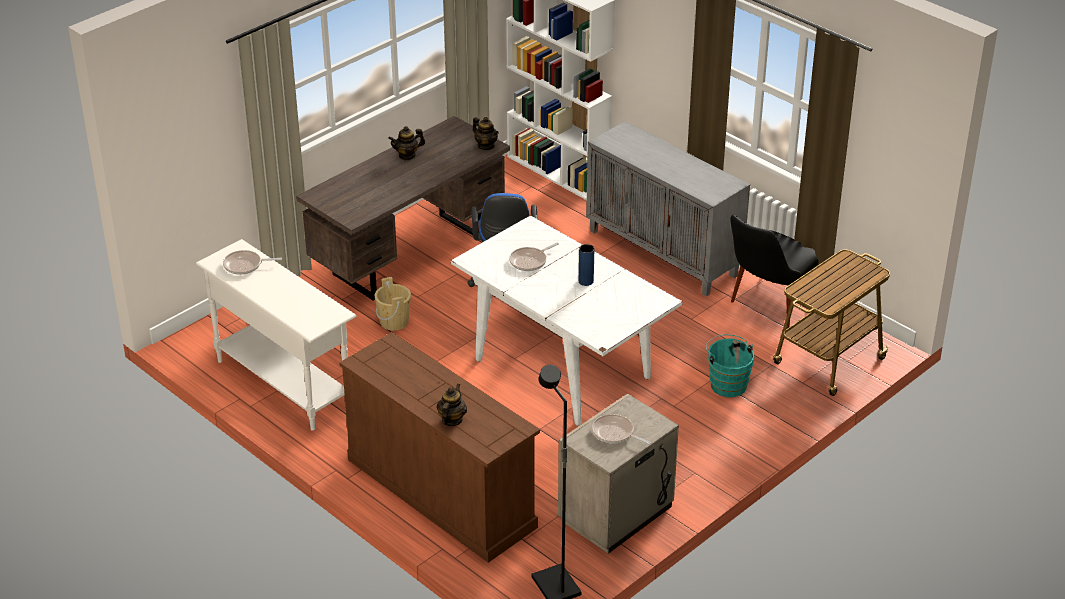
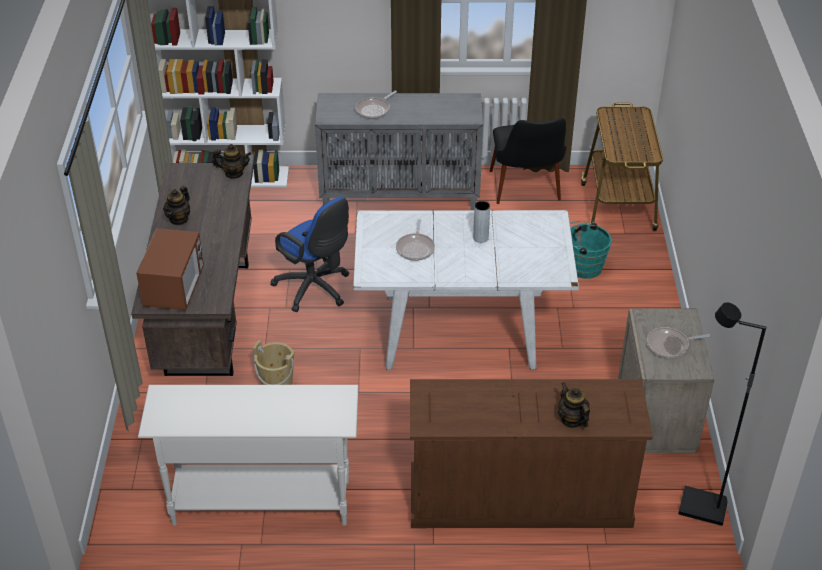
camera: 45 degrees left, 5 degrees up
(245, 265) = (192, 407): frying pan -> frying pan (374, 110)
(341, 196) = (174, 288): none -> microwave
(586, 281) = (480, 238): blue vase -> grey vase

